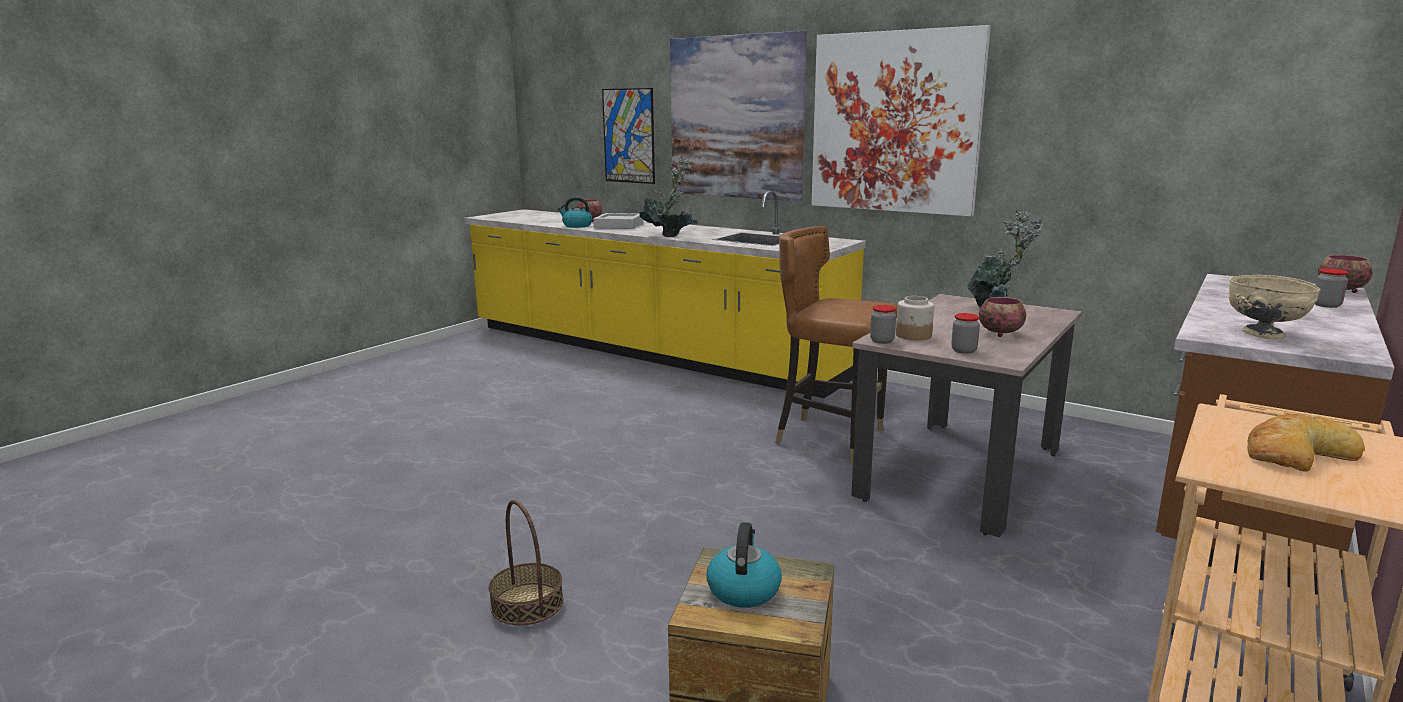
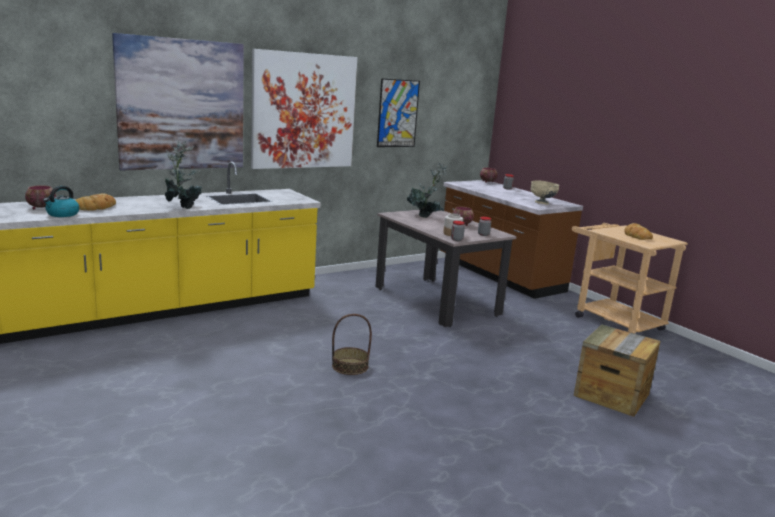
camera: 70 degrees left, 0 degrees up
(527, 604) = (511, 430): basket -> basket (350, 366)
(618, 225) = (96, 207): grey tray -> bread
(629, 136) = (57, 119): picture -> picture (398, 113)
(743, 589) = (620, 342): kettle -> none
(831, 439) = (370, 311): brown chair -> none

